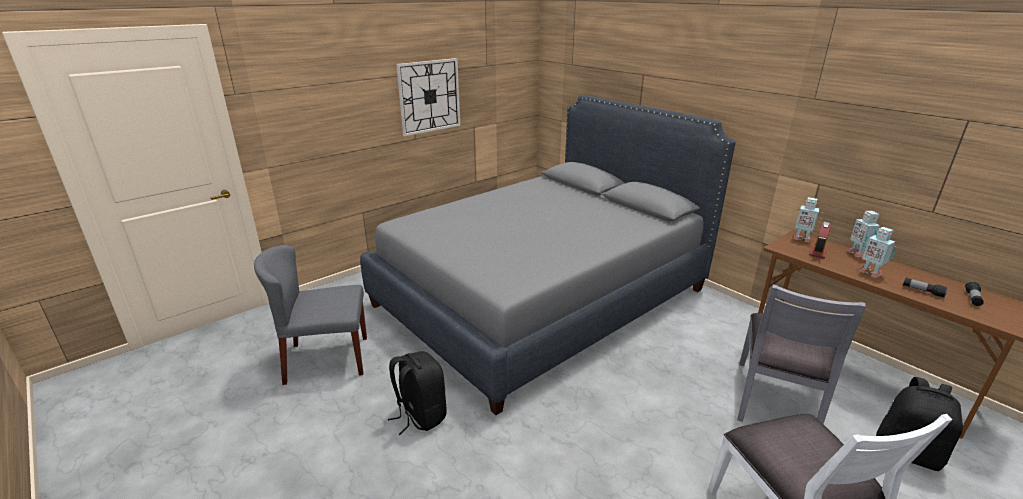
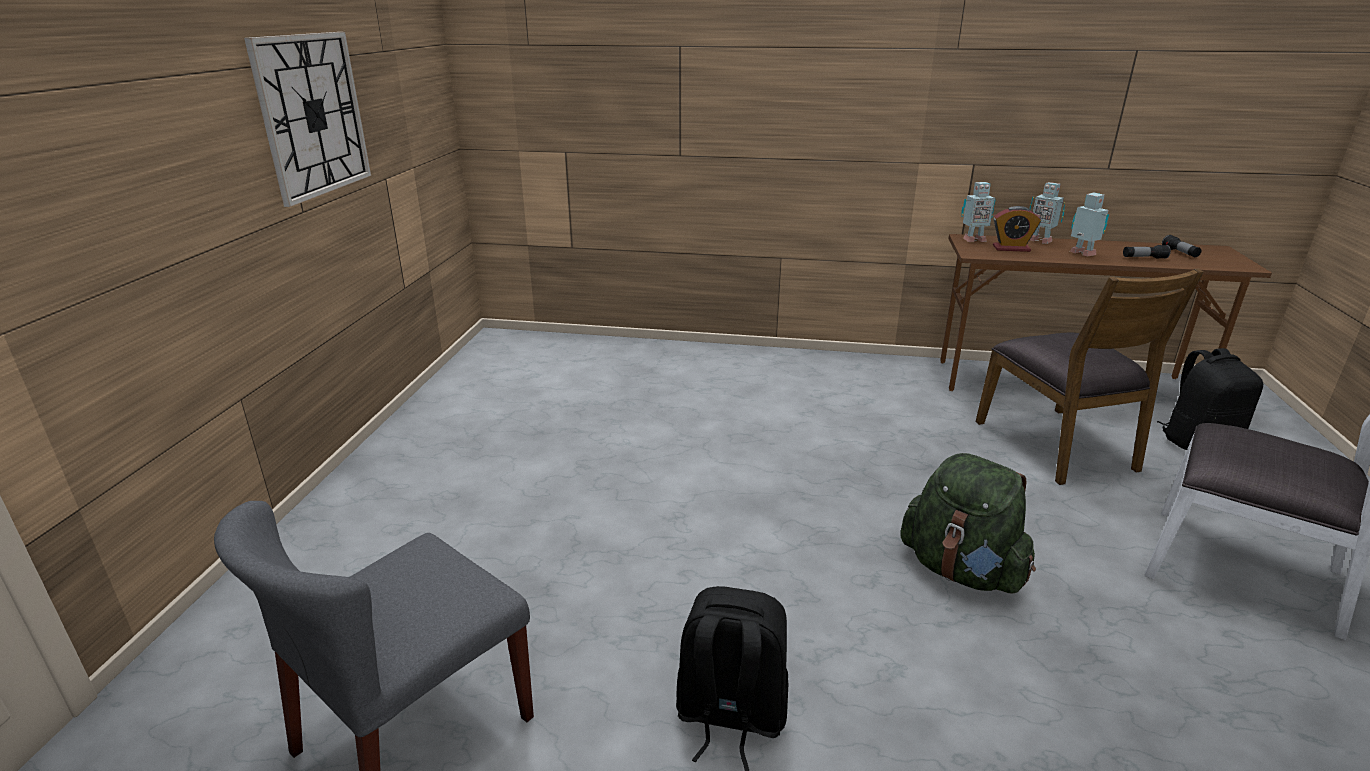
camera: 40 degrees left, 0 degrees up
(542, 297) = (660, 442): grey bed -> none
(602, 424) = (961, 570): none -> green backpack
(777, 400) = (1057, 445): grey chair -> brown chair
(817, 252) = (1011, 248): alarm clock -> alarm clock turned 75 degrees counterclockwise
(870, 272) = (1082, 254): toy robot -> toy robot turned 135 degrees counterclockwise

